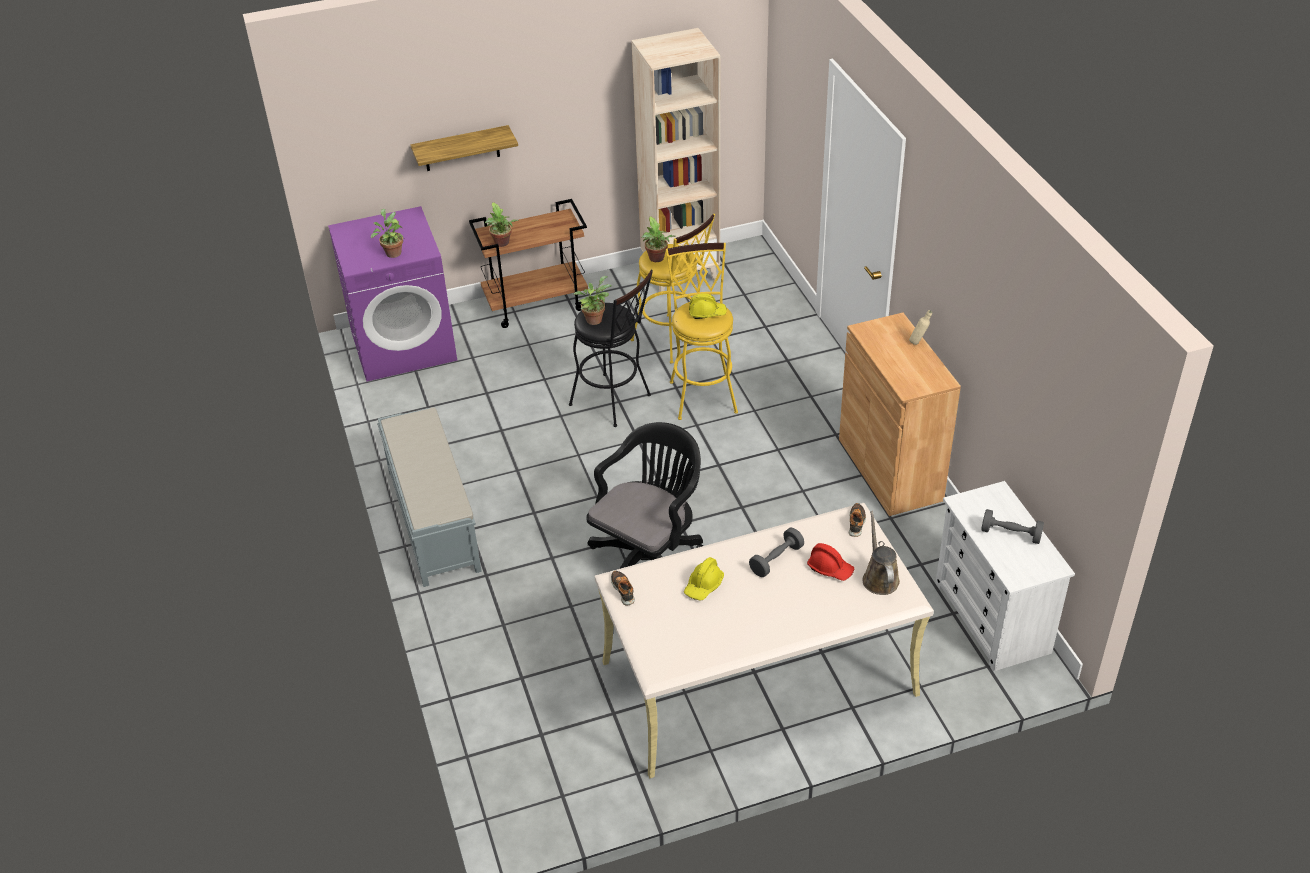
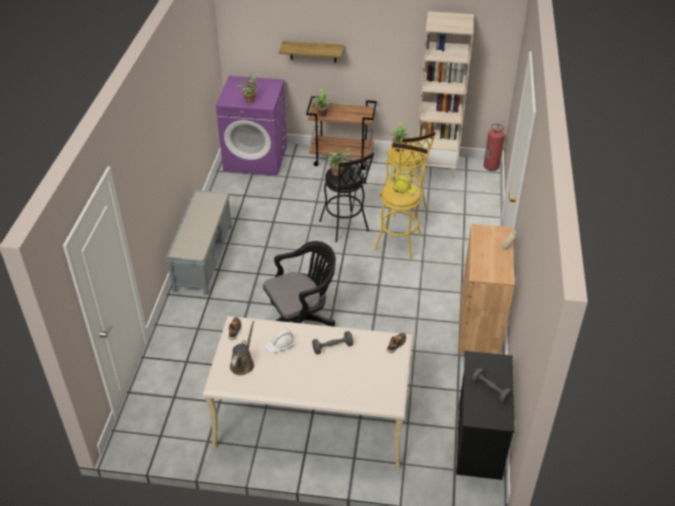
camera: 25 degrees right, 0 degrees up
(703, 585) = (280, 345): yellow hard hat -> white hard hat
(756, 249) = (491, 167): none -> fire extinguisher
(830, 568) = (360, 365): red hard hat -> none
(879, 577) = (385, 382): brown watering can -> brown watering can (243, 363)
(992, 617) = (479, 441): white dresser -> black dresser

